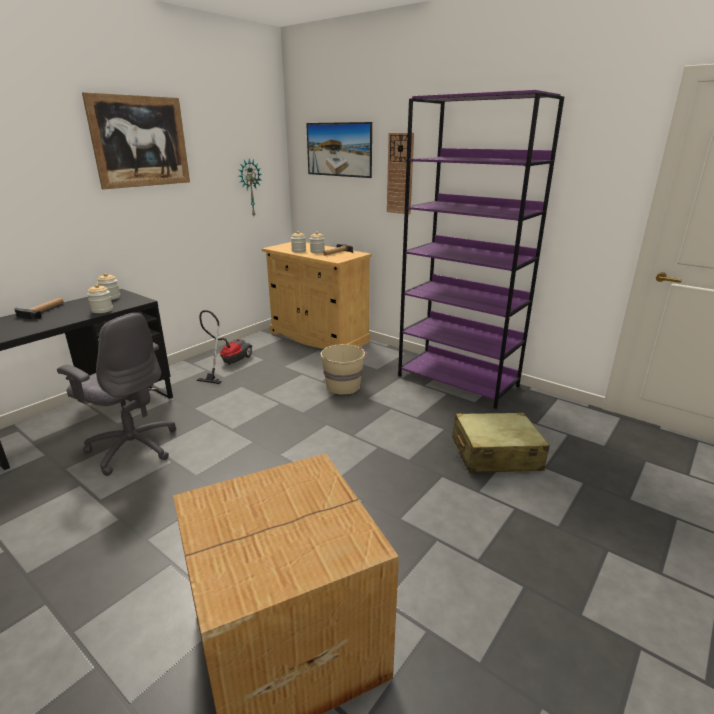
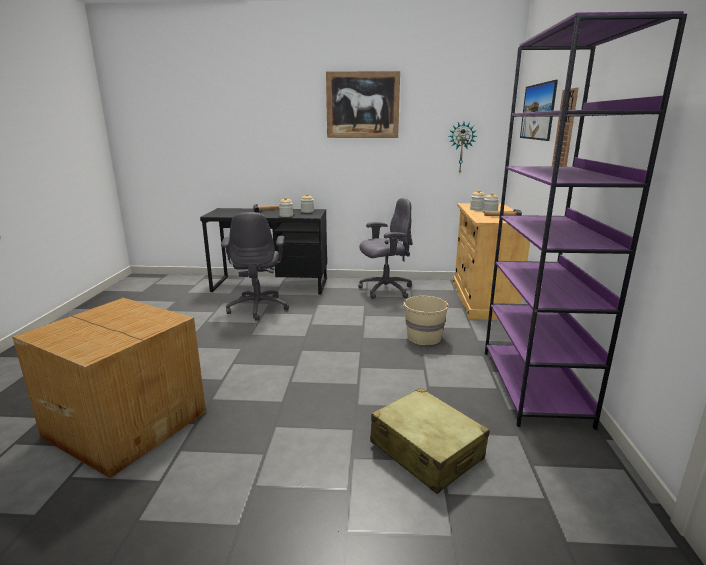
camera: 55 degrees right, 5 degrees down
(227, 363) = (385, 290): vacuum cleaner -> grey office chair

